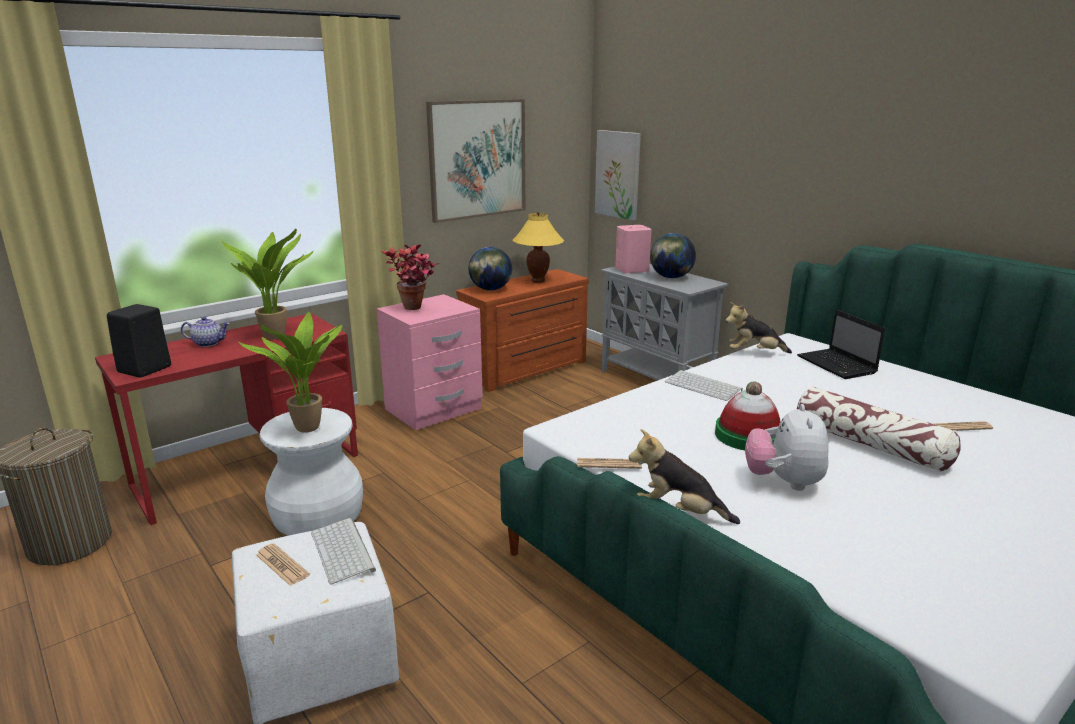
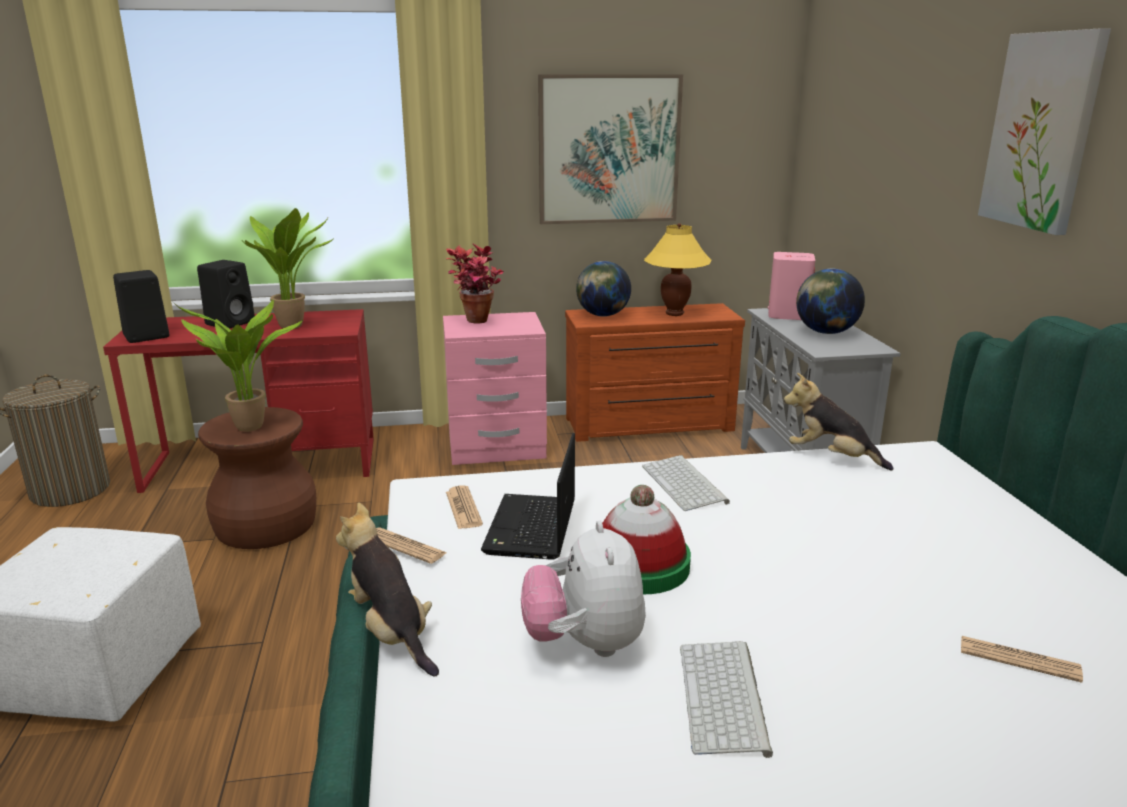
camera: 30 degrees right, 0 degrees up
(208, 343) = (231, 322): teapot -> black speaker
(282, 565) = (54, 555): newspaper -> newspaper (463, 508)
(317, 515) = (264, 526): white stool -> brown stool
(344, 551) = (115, 560): keyboard -> keyboard (725, 699)
(618, 174) = (814, 182): picture -> picture (1042, 131)
(783, 482) = (584, 643): plush toy -> plush toy turned 45 degrees counterclockwise
(838, 365) = (943, 505): laptop -> laptop (531, 529)
(870, 445) = (805, 636): pillow -> none

